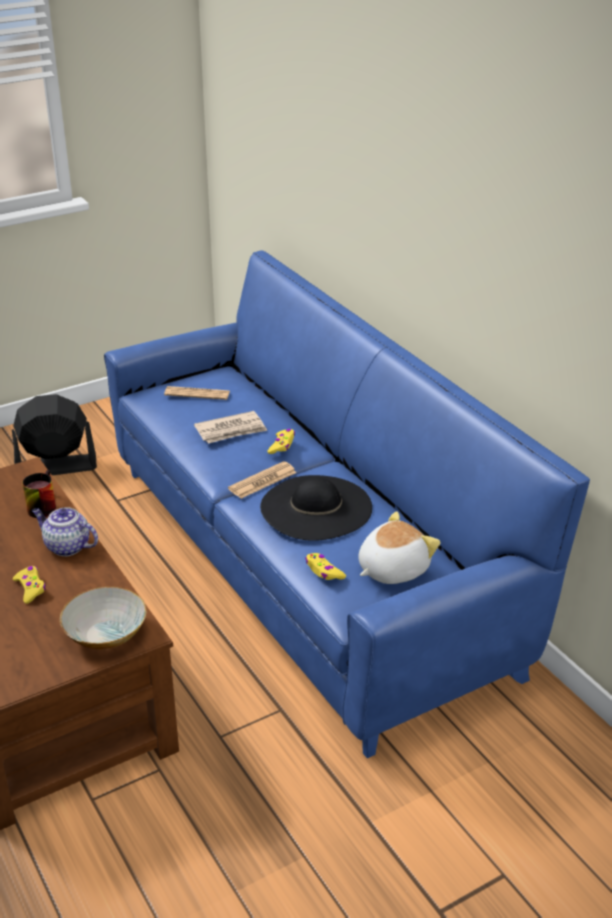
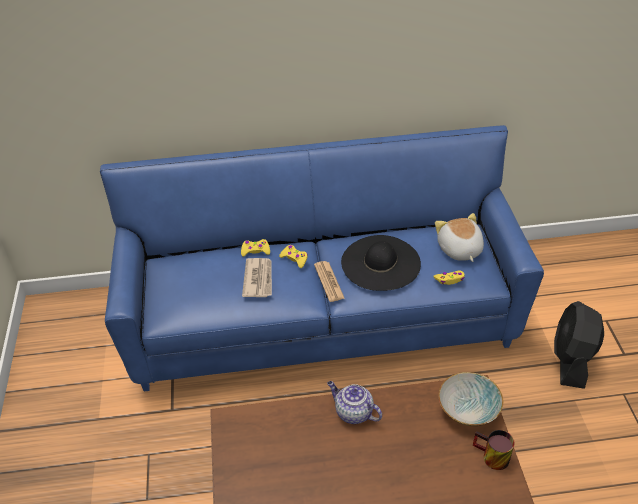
camera: 65 degrees left, 10 degrees up
(30, 588) = (396, 445): yellow game controller -> yellow game controller (255, 251)
(41, 506) = (288, 419): mug -> mug (491, 458)
(55, 466) = (90, 443): black fan -> black fan (571, 360)
(66, 546) = (353, 412): teapot -> teapot turned 75 degrees clockwise
(197, 394) = (191, 285): newspaper -> none

